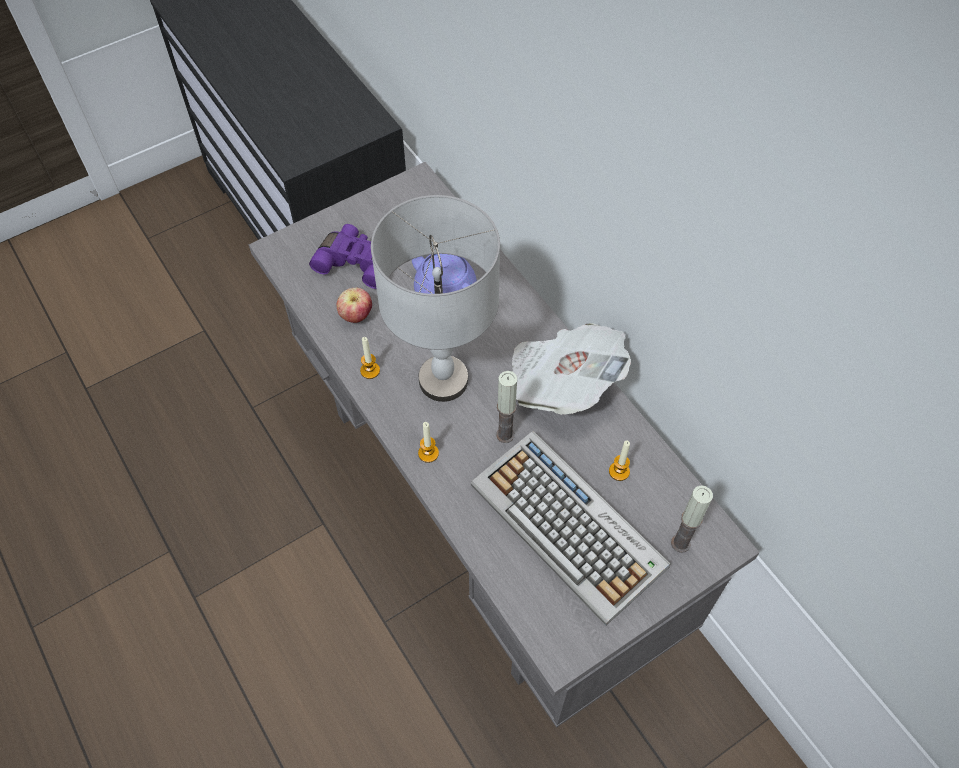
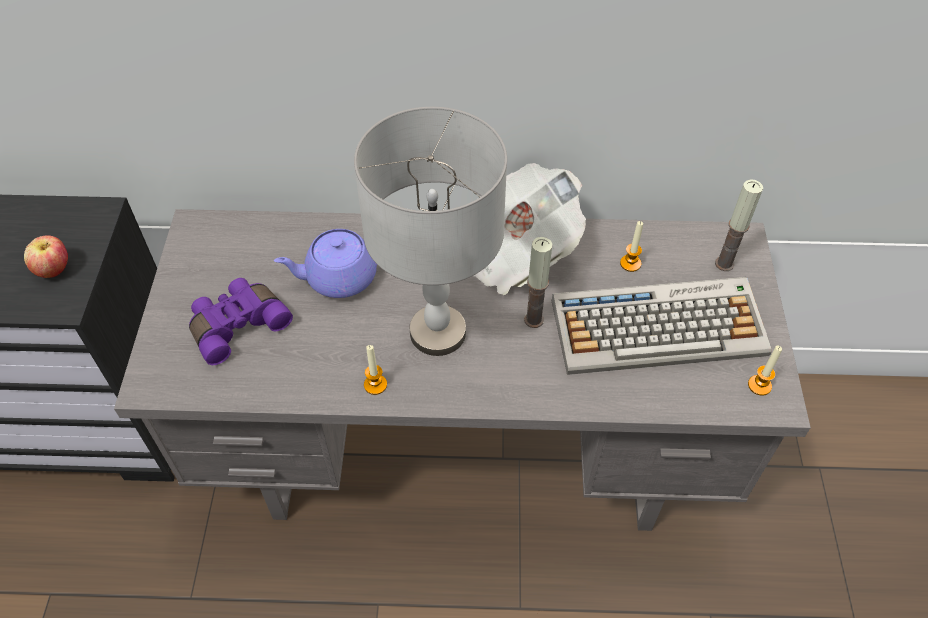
camera: 55 degrees left, 5 degrees down
(356, 315) = (300, 361): apple -> apple (54, 270)
(428, 453) = (507, 388): candle -> candle (759, 385)

